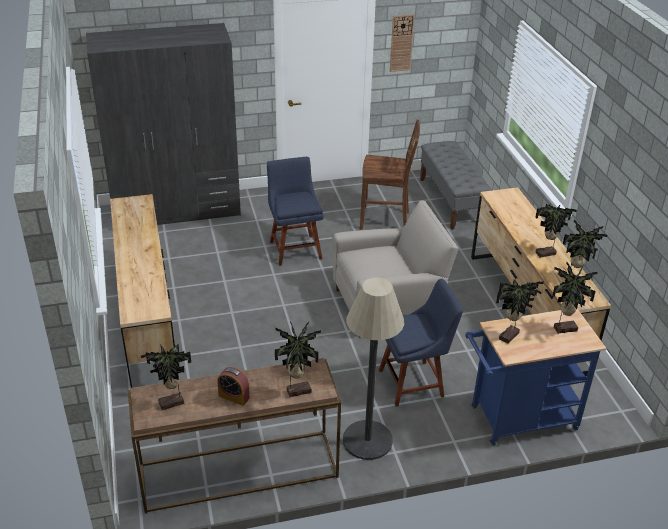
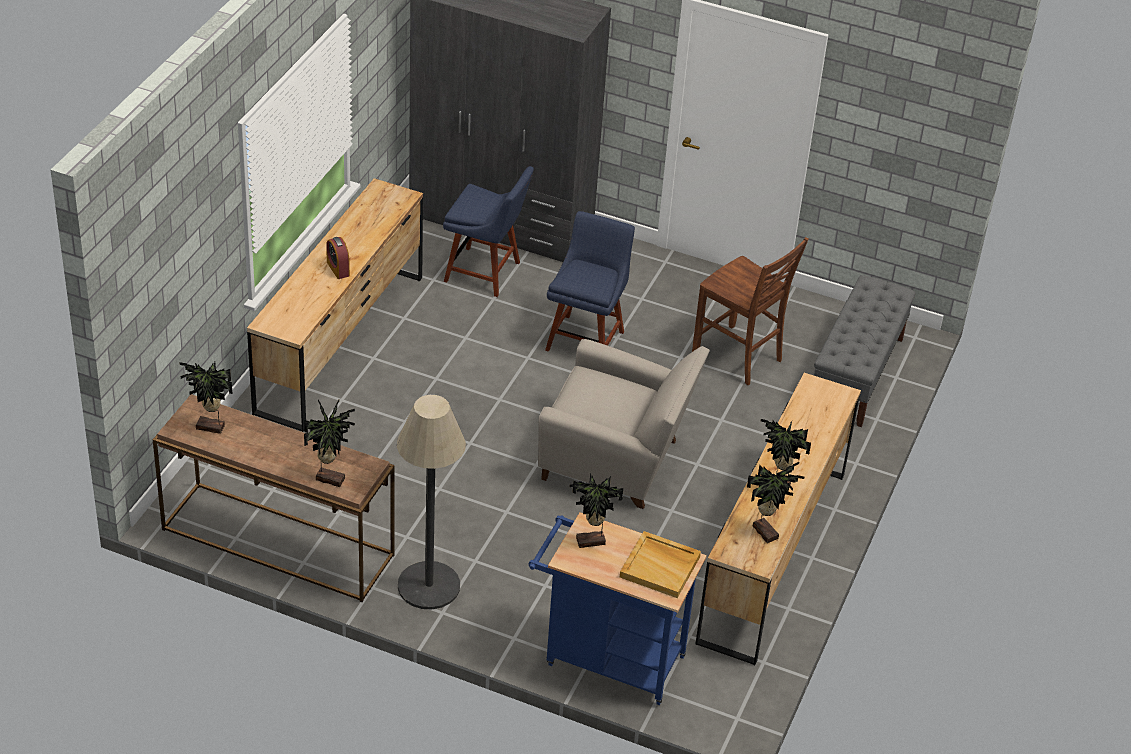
camera: 35 degrees right, 5 degrees up
(234, 396) = (268, 452): alarm clock -> alarm clock (338, 269)
(401, 43) = (858, 120): wall clock -> none
(414, 382) = (544, 559): blue chair -> blue chair (486, 273)
(564, 328) = (660, 566): potted plant -> beige tray

